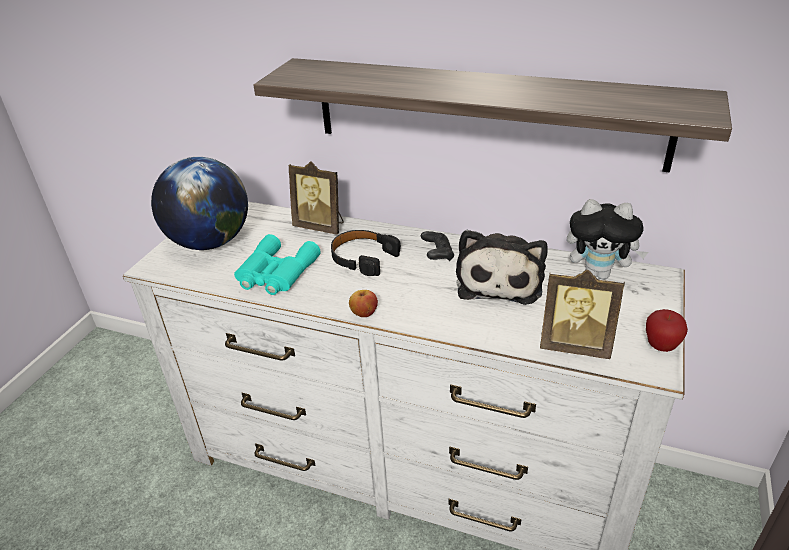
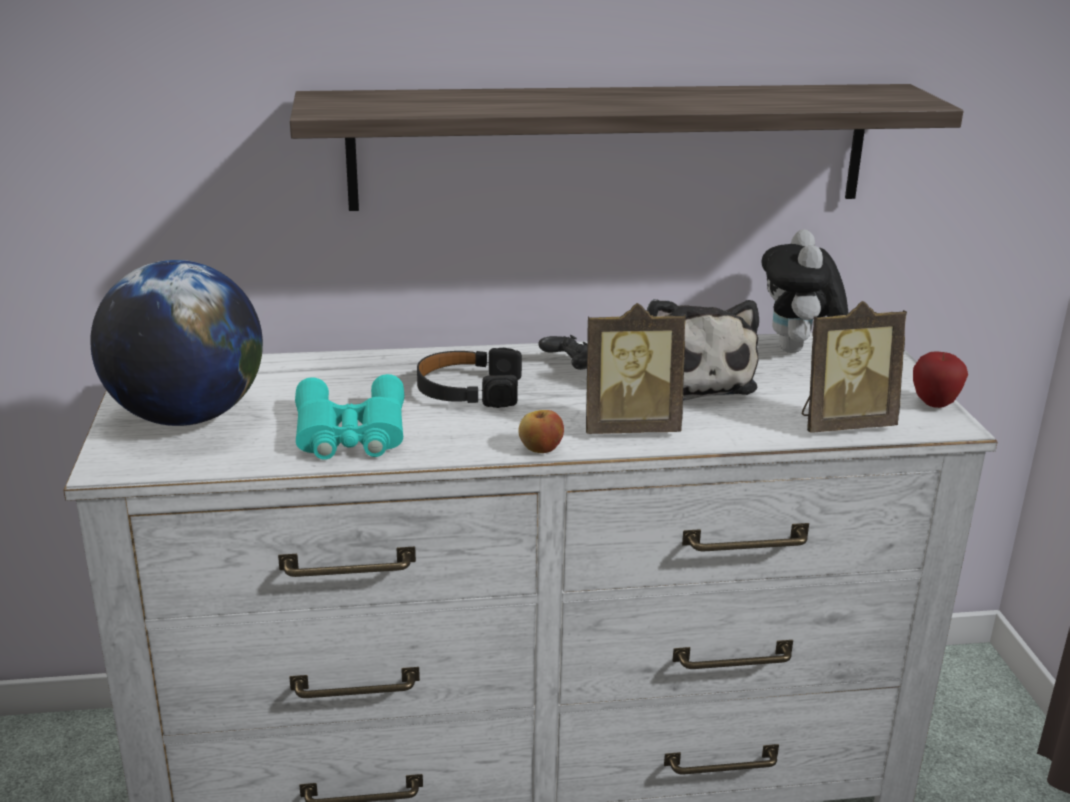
camera: 30 degrees left, 10 degrees down
(321, 226) = (359, 366): picture frame -> picture frame (630, 427)
(599, 274) = (797, 350): plush toy -> plush toy turned 105 degrees clockwise

